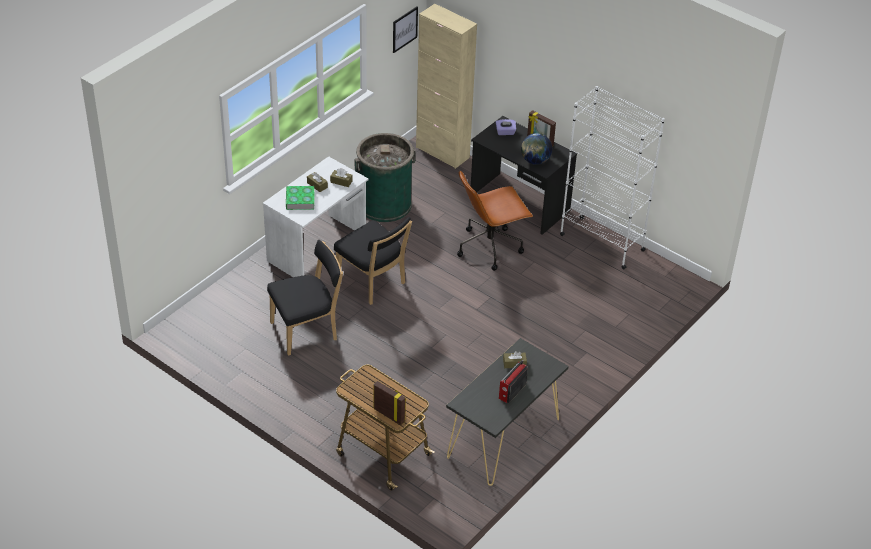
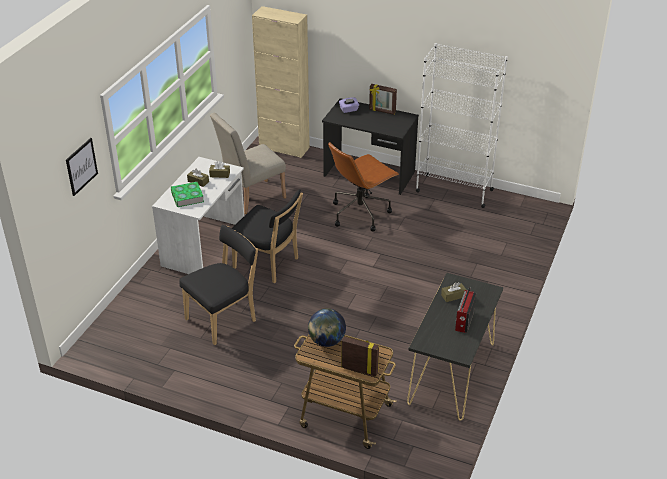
camera: 15 degrees left, 5 degrees down
(384, 204) = (251, 197): green trash can -> beige chair
(404, 29) = (239, 33): picture -> picture (81, 166)
(535, 161) = (386, 126): globe -> globe (326, 341)

